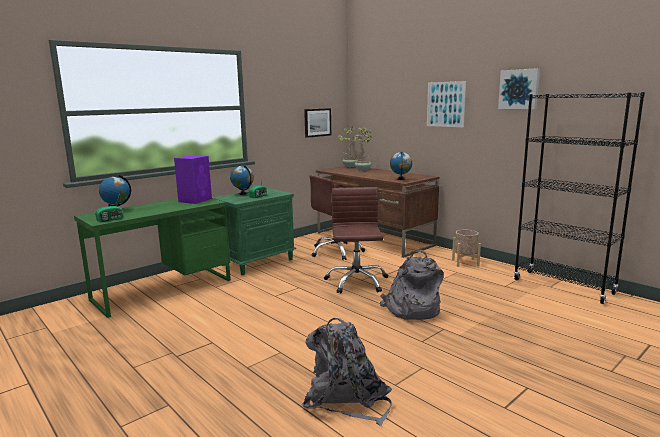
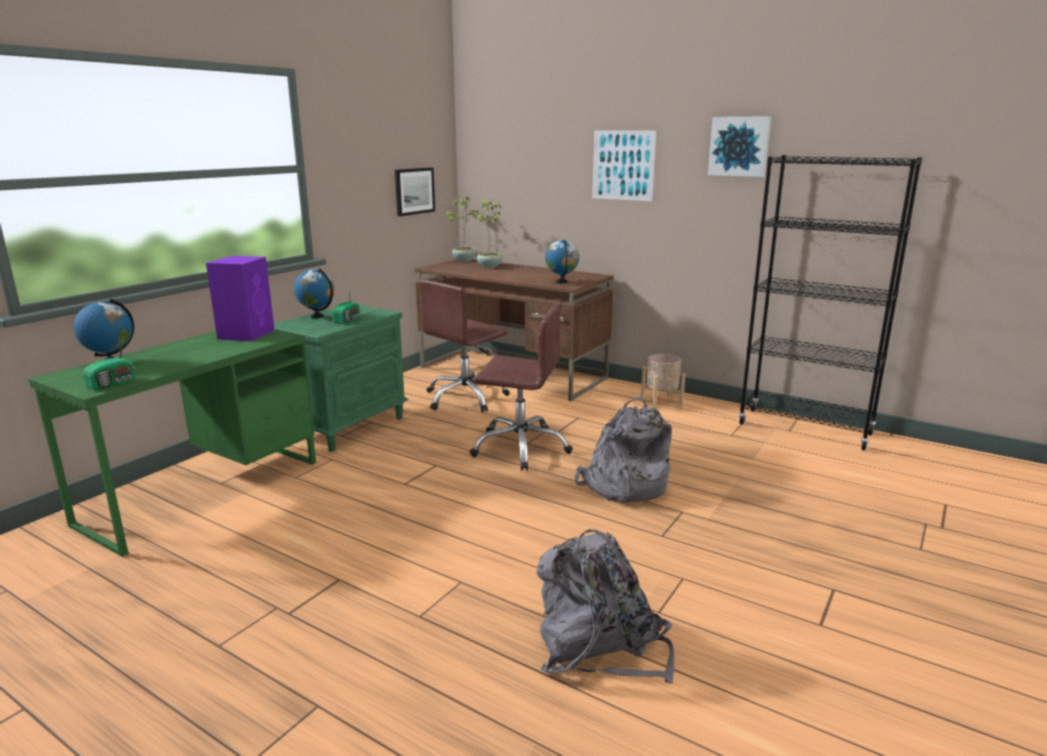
camera: 15 degrees left, 5 degrees up
(356, 282) = (520, 447): brown office chair -> brown office chair turned 120 degrees clockwise

